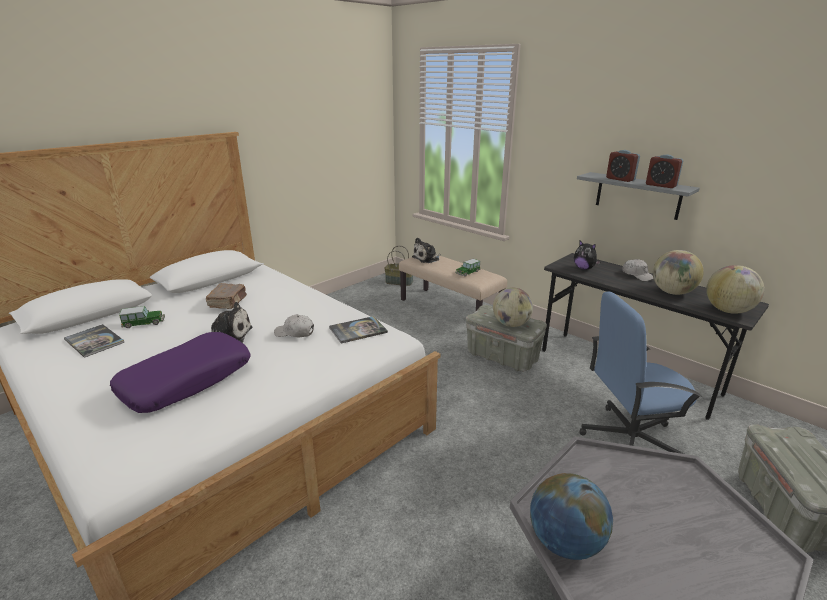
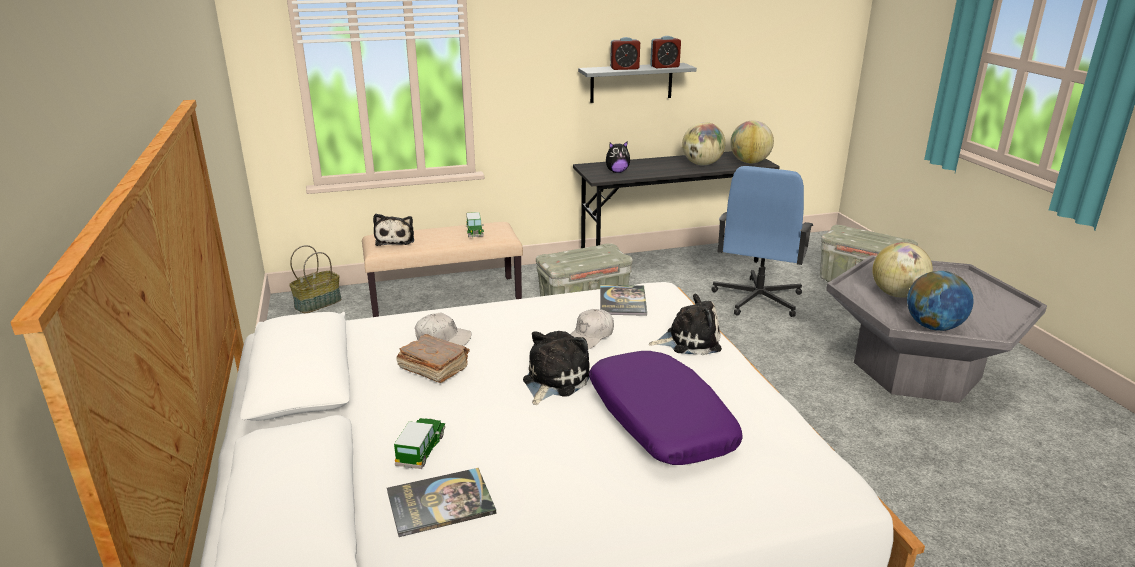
camera: 60 degrees left, 0 degrees up
(314, 368) = (689, 341): none -> plush toy
(511, 324) = (598, 257): globe -> globe (897, 294)
(637, 275) = (656, 162): white cap -> white cap (442, 338)

